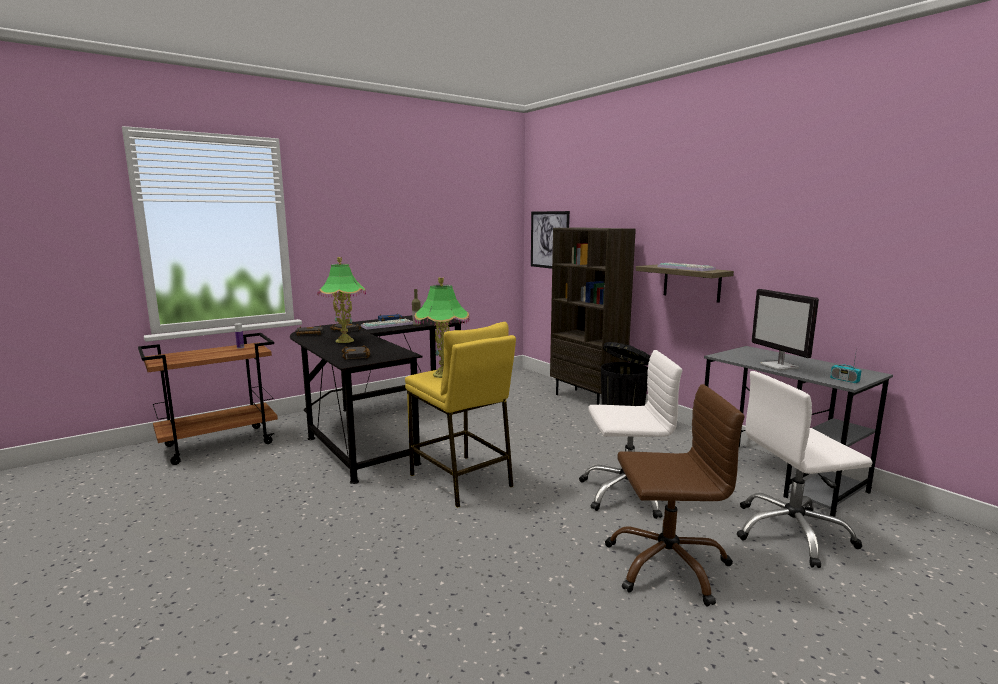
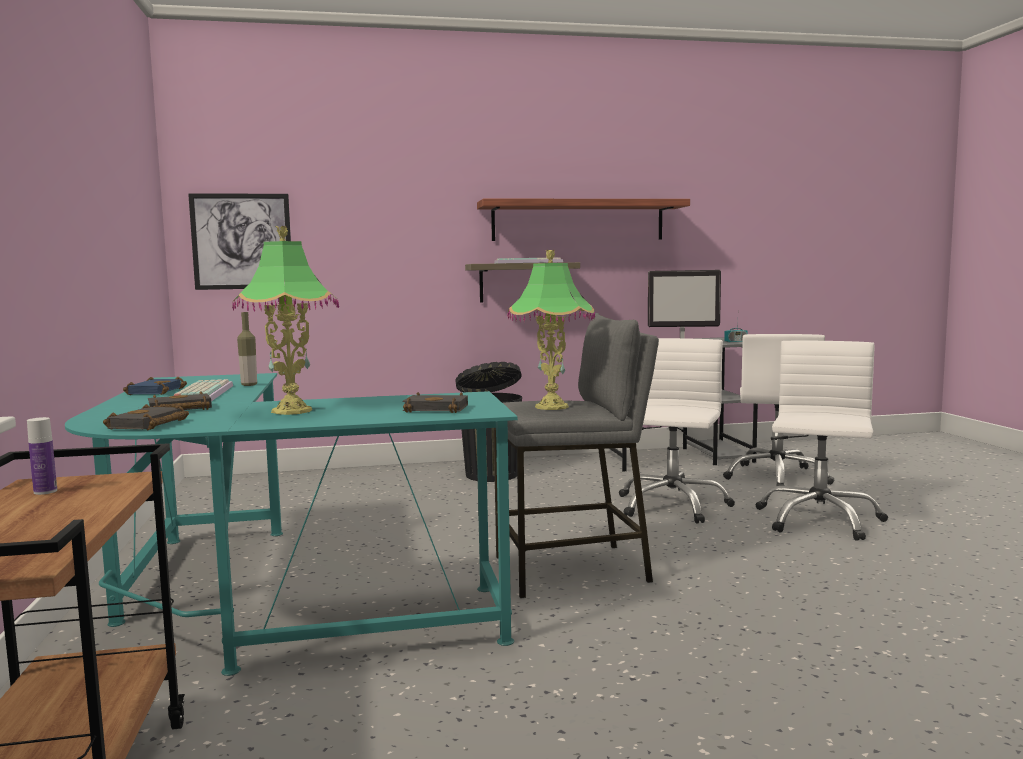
camera: 65 degrees left, 5 degrees down
(376, 426) = (268, 603): black desk -> turquoise desk
(461, 480) = (572, 569): yellow stool -> grey stool
(587, 399) = (388, 472): brown bookcase -> none
(667, 564) = (818, 520): brown office chair -> white office chair
(745, 233) = (578, 221): none -> shelf

